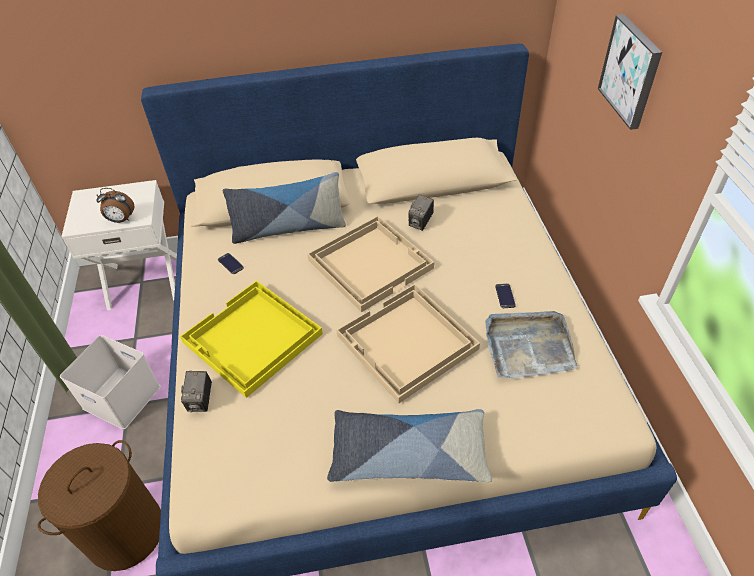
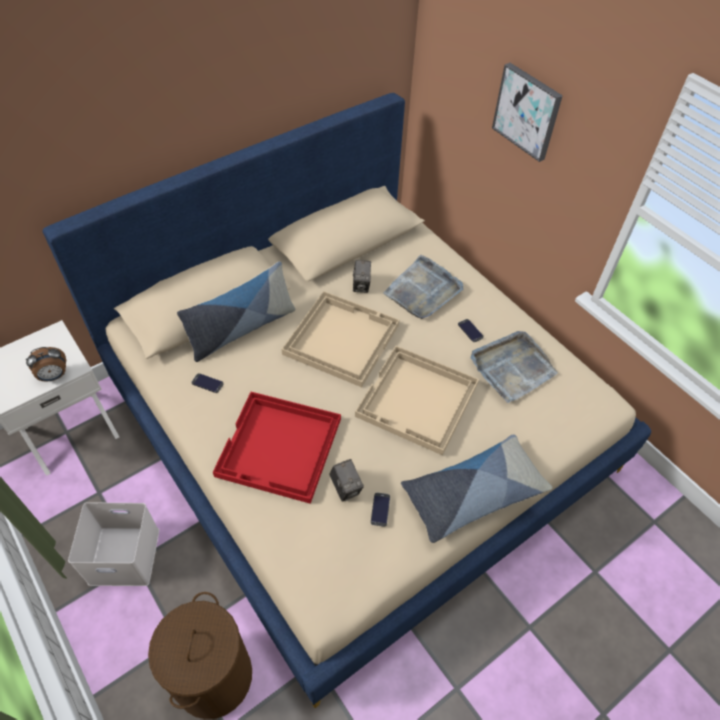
camera: 30 degrees left, 5 degrees up
(201, 400) = (269, 523): camera -> camera (346, 488)
(252, 339) = (280, 448): yellow tray -> red tray
(305, 429) = (380, 509): none -> phone
(479, 244) = (423, 290): none -> grey tray

